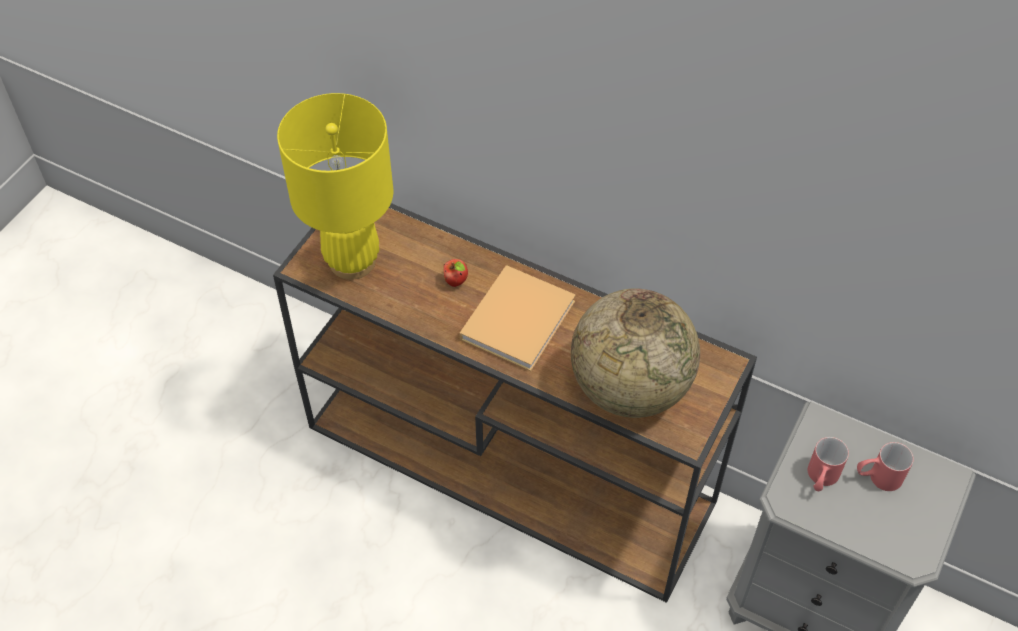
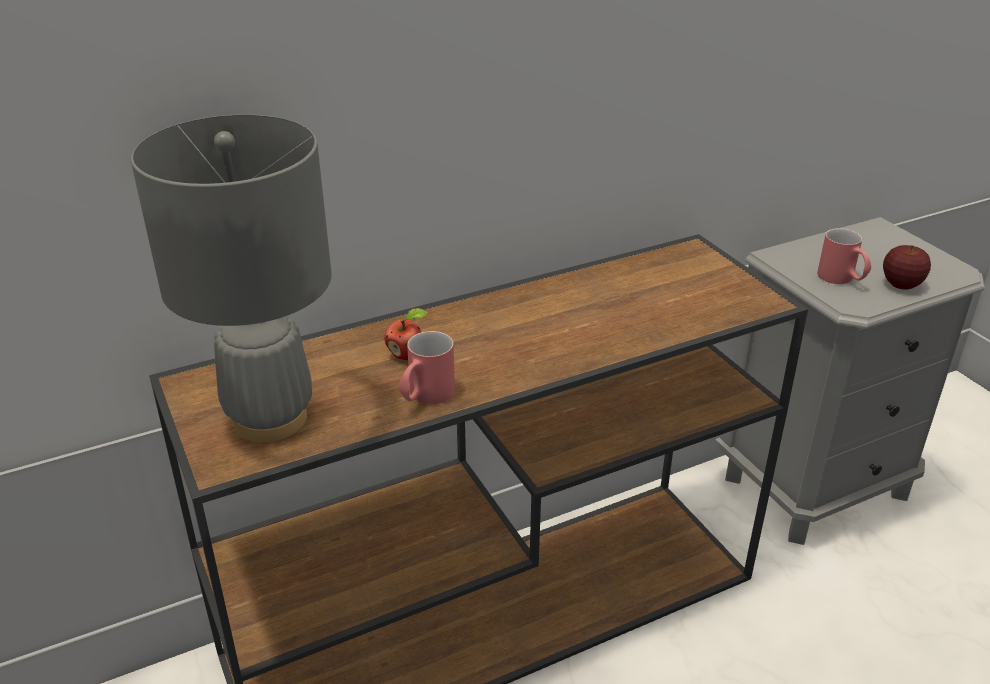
camera: 55 degrees left, 20 degrees down
(352, 261) = (270, 418): yellow table lamp -> grey table lamp
(519, 317) = (507, 335): beige book -> none
(629, 387) = (672, 308): globe -> none
(851, 522) = (901, 284): none -> apple
(877, 477) = (859, 255): red mug -> red mug (425, 397)

